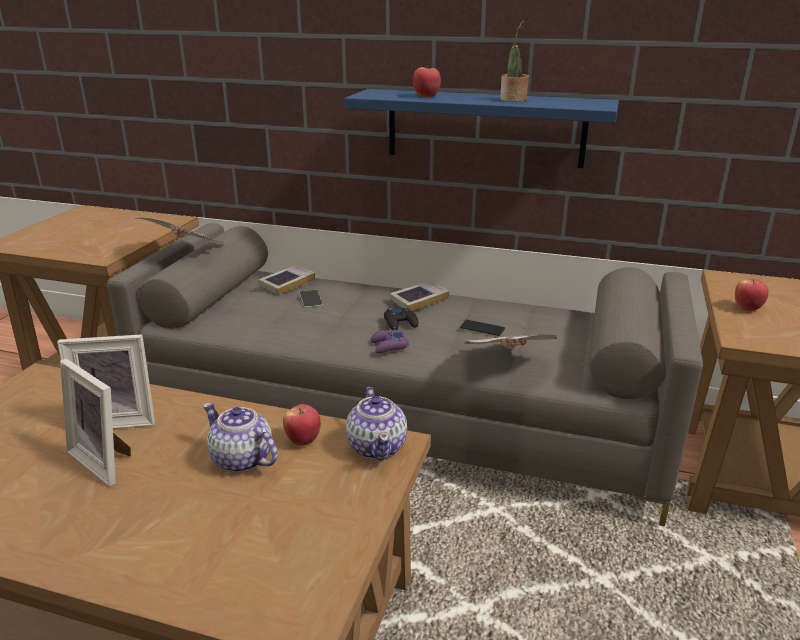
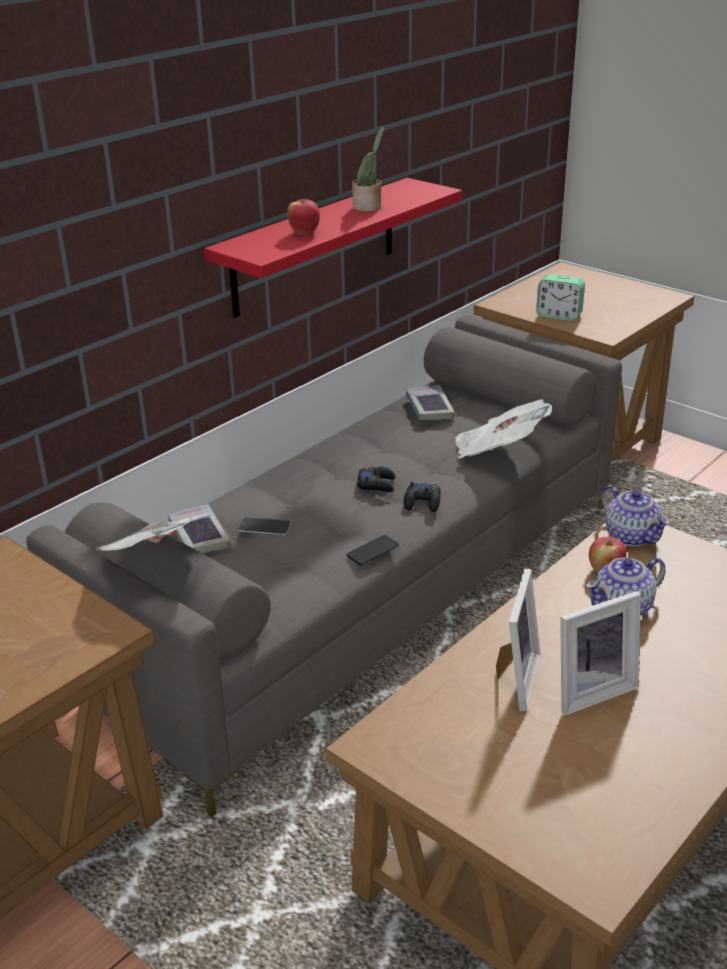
camera: 65 degrees left, 5 degrees up
(377, 446) = (631, 535): teapot -> teapot turned 45 degrees clockwise
(388, 346) = (423, 502): purple game controller -> black game controller
(419, 300) = (329, 461): book -> book (429, 408)
(482, 328) = (424, 445): phone -> phone (372, 550)
(484, 128) = (315, 246): blue shelf -> red shelf
(747, 308) = (559, 316): apple -> alarm clock

